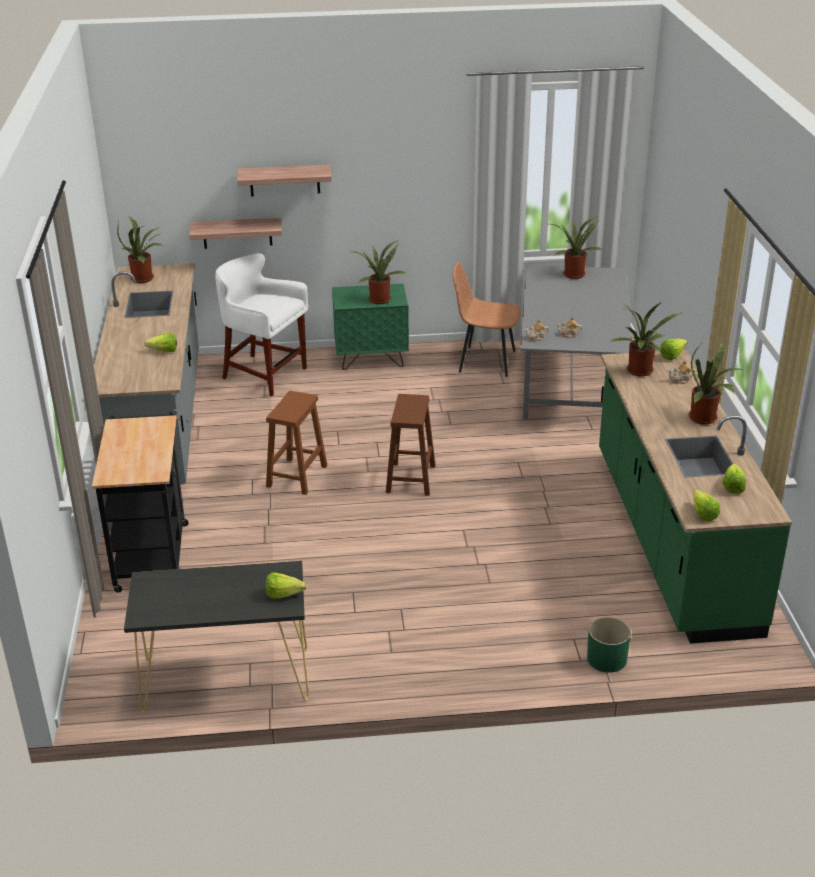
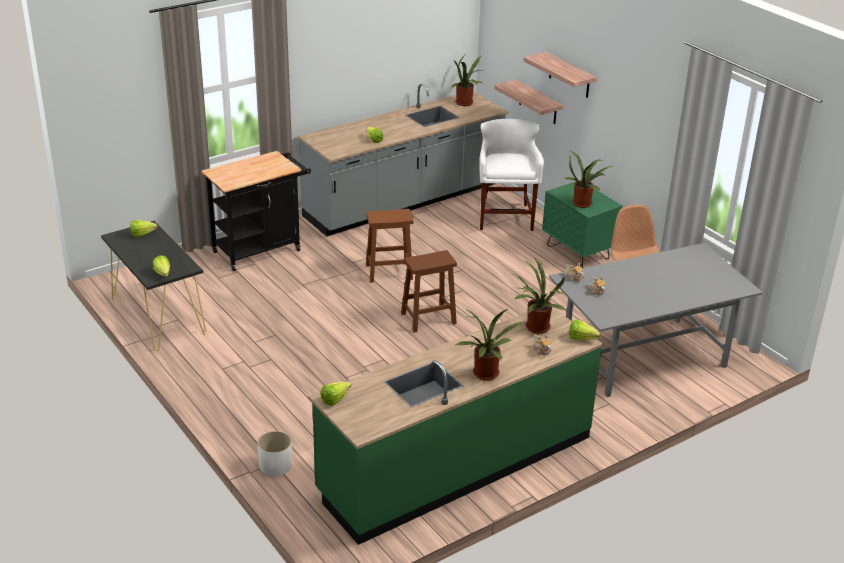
camera: 60 degrees right, 0 degrees up
(574, 273) = (716, 269): potted plant -> none
(606, 659) = (275, 465): green planter -> white planter
(733, 485) = (389, 407): lettuce -> lettuce (144, 234)

